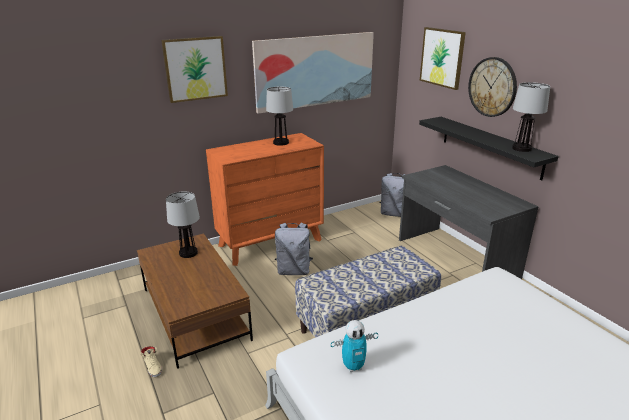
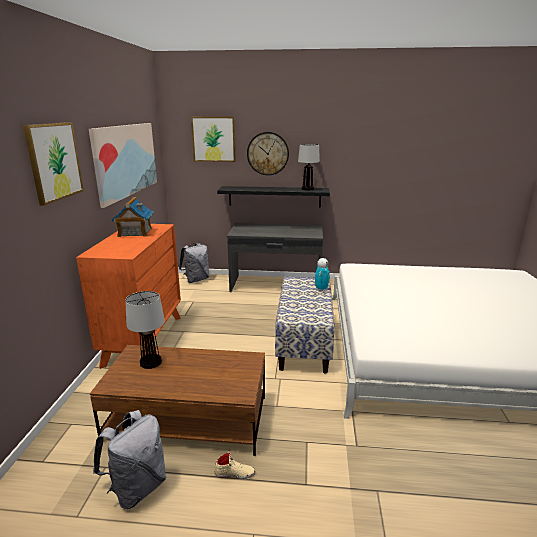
camera: 55 degrees left, 5 degrees down
(280, 143) = (135, 232): table lamp -> toy house
(294, 271) = (202, 344): grey backpack -> grey backpack (137, 487)
(353, 366) = (398, 334): toy robot -> toy robot (321, 289)

